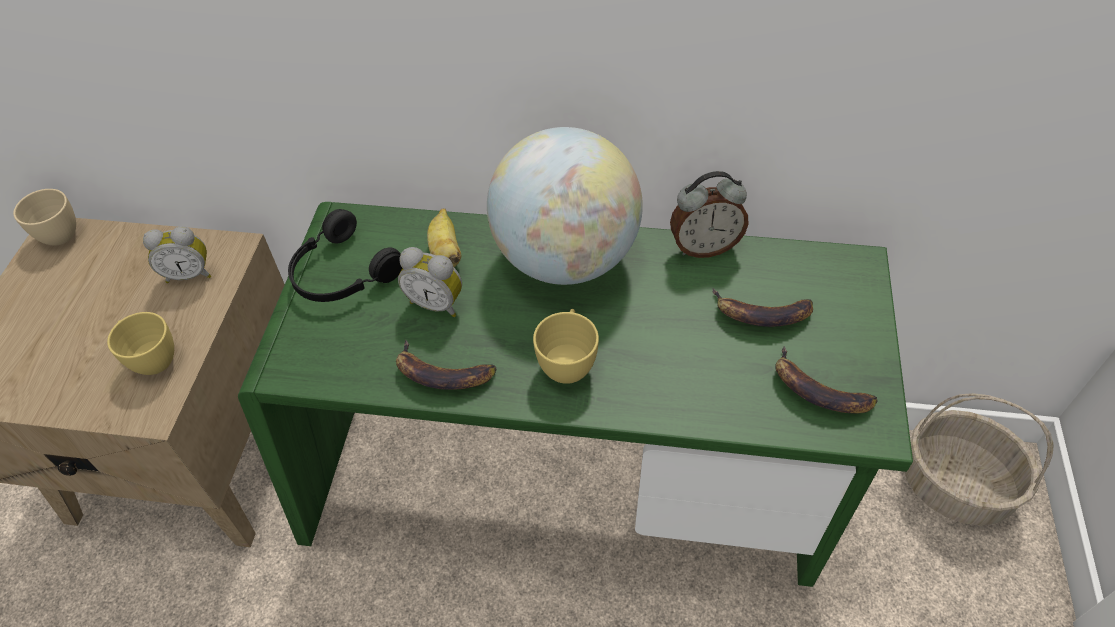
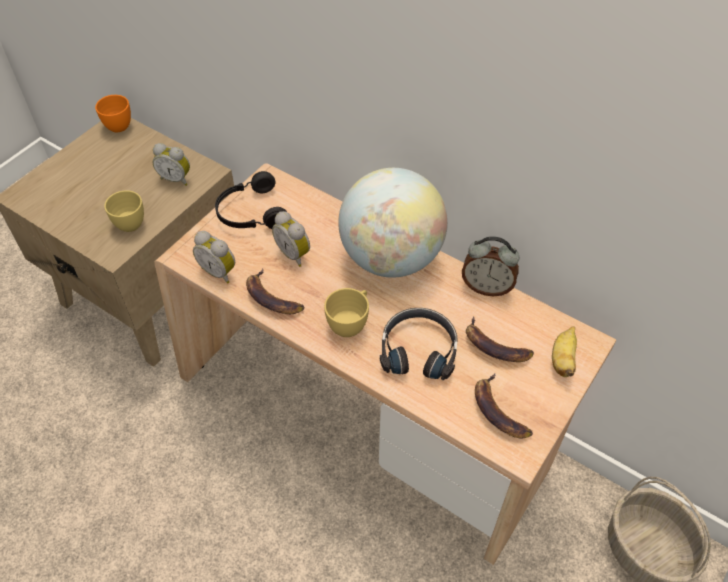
camera: 25 degrees right, 0 degrees up
(59, 231) = (119, 124): beige cup -> orange cup
(346, 368) = (219, 271): none -> alarm clock
(446, 252) = (319, 224): banana -> banana (562, 360)
(564, 487) = (364, 419): green desk -> beige desk
(674, 357) = (418, 349): none -> black headphones

